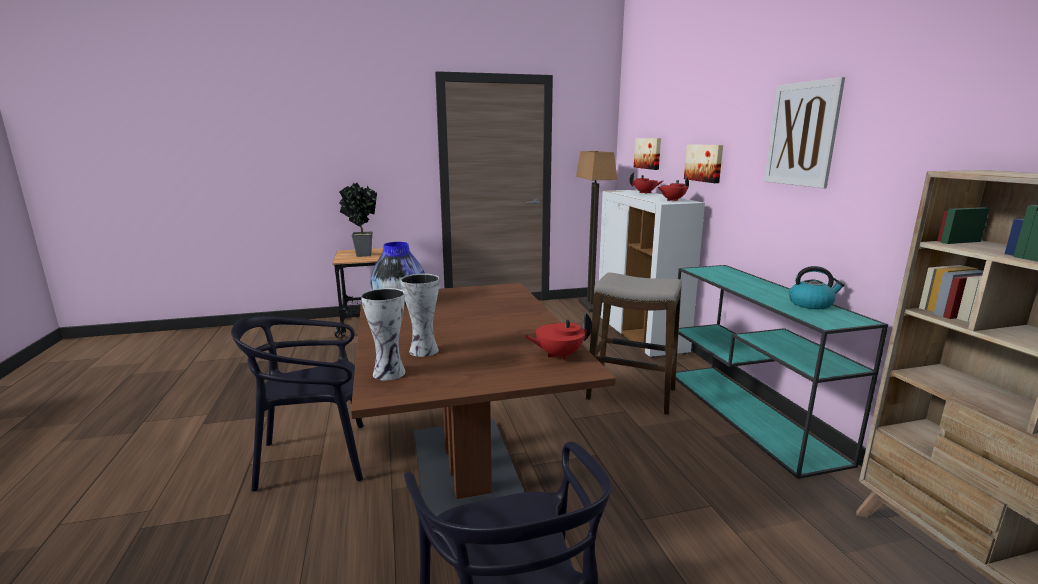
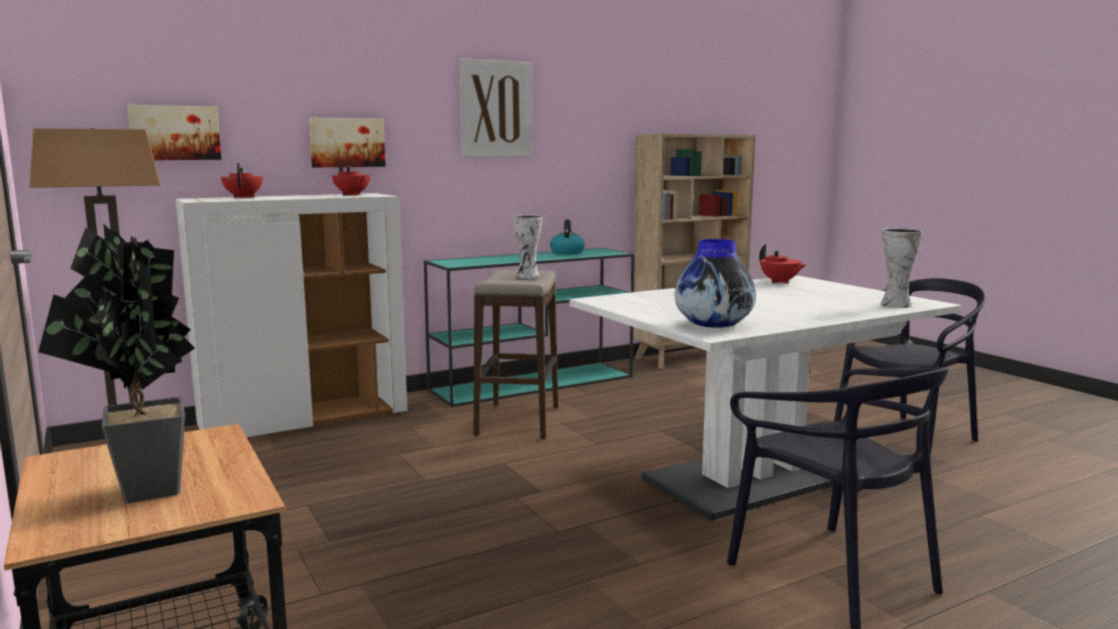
camera: 105 degrees left, 5 degrees down
(422, 351) = (839, 303): vase -> vase (529, 276)
(466, 473) = (752, 478): brown dining table -> white dining table

